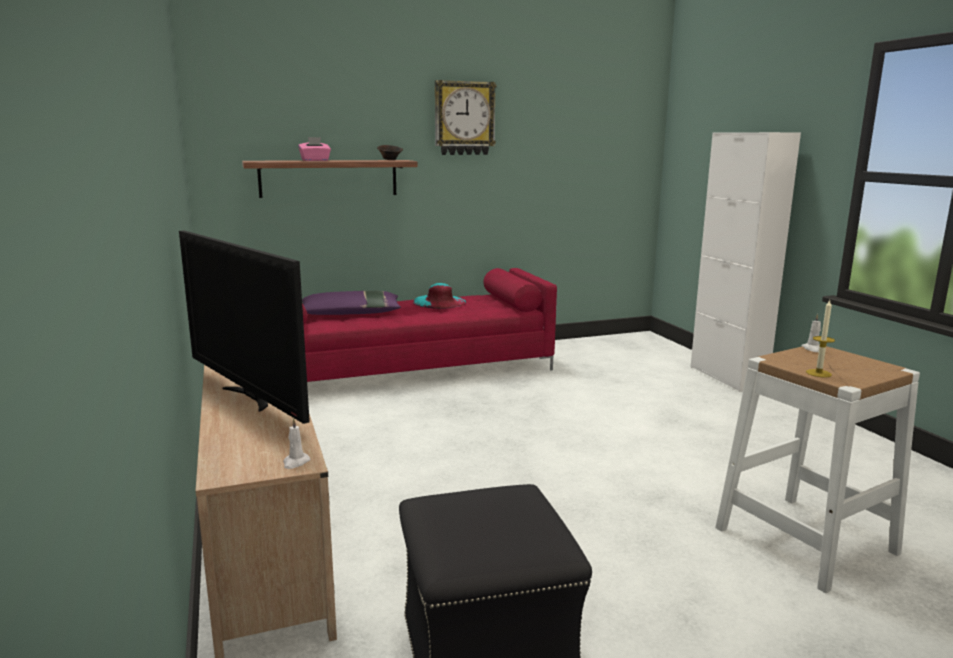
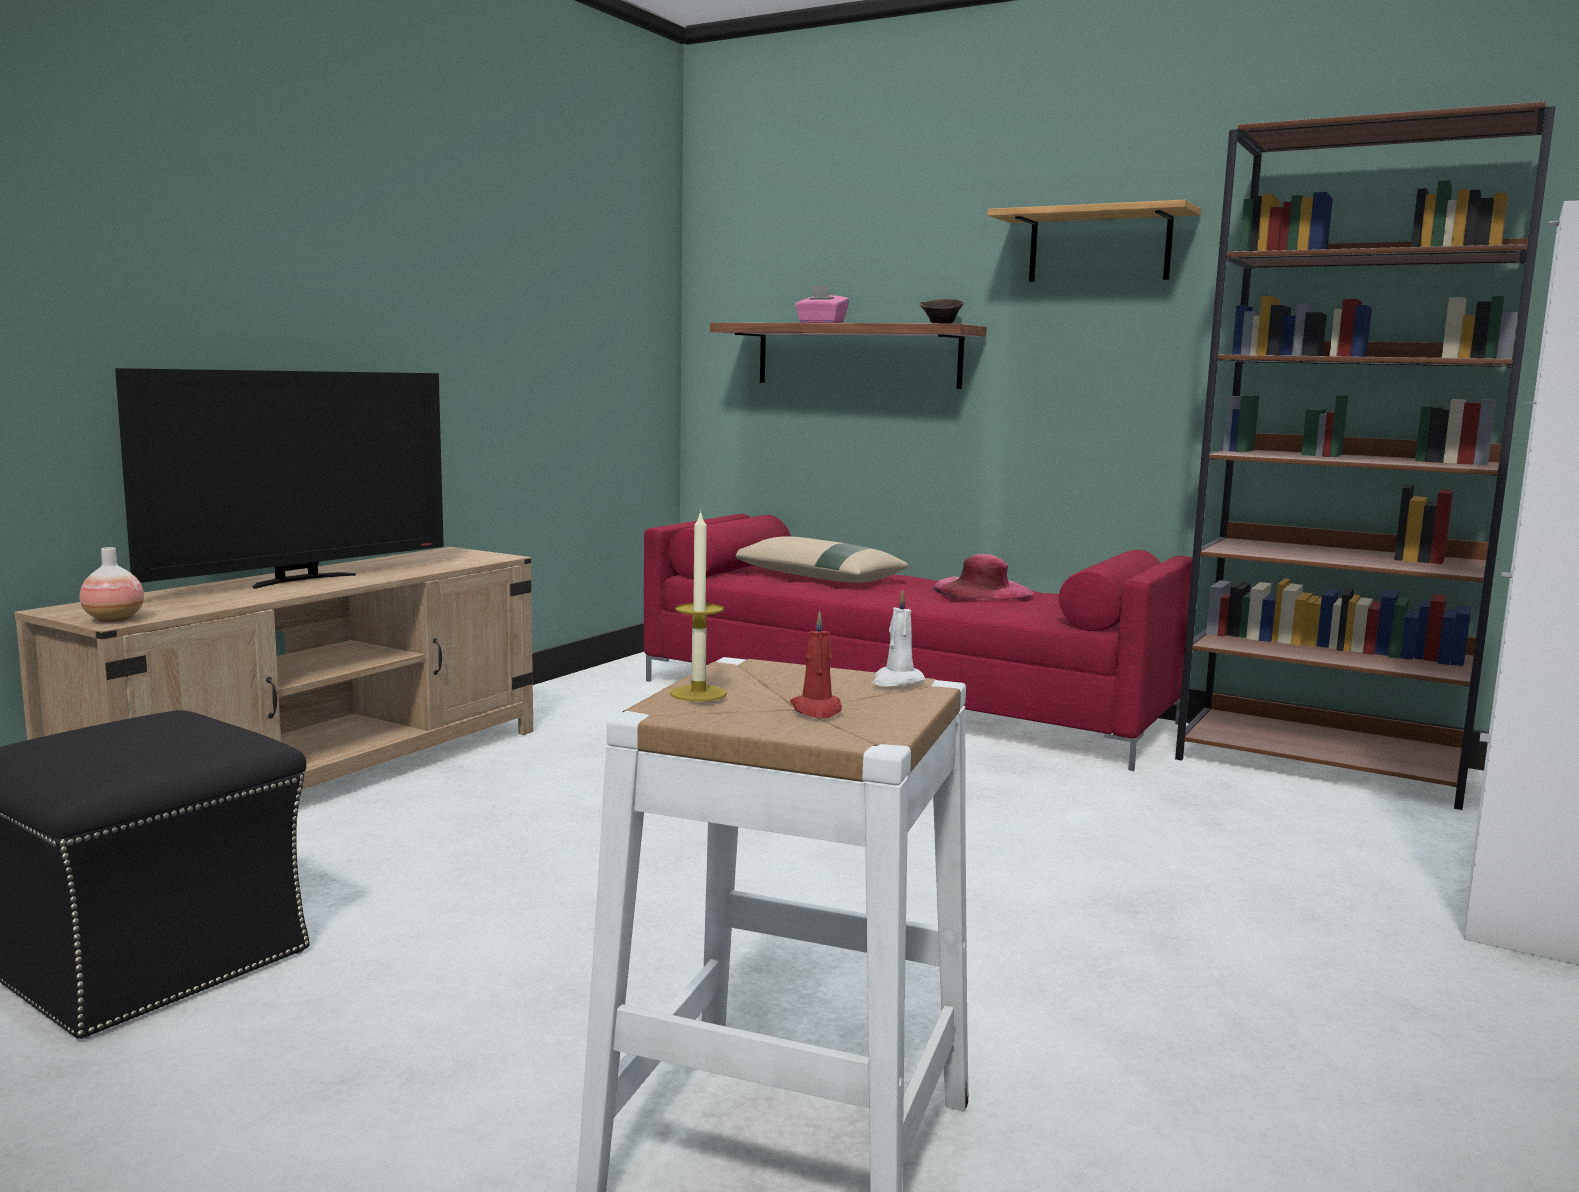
camera: 50 degrees right, 5 degrees down
(249, 397) = (300, 580): television -> television turned 150 degrees counterclockwise
(295, 462) = (114, 619): white candle -> vase
(351, 313) = (816, 577): purple pillow -> beige pillow
(439, 302) = (982, 590): turquoise hat -> pink hat
(464, 118) = (1099, 246): wall clock -> shelf
(588, 347) = (1322, 765): none -> brown bookcase
(846, 366) = (817, 710): none -> red candle

